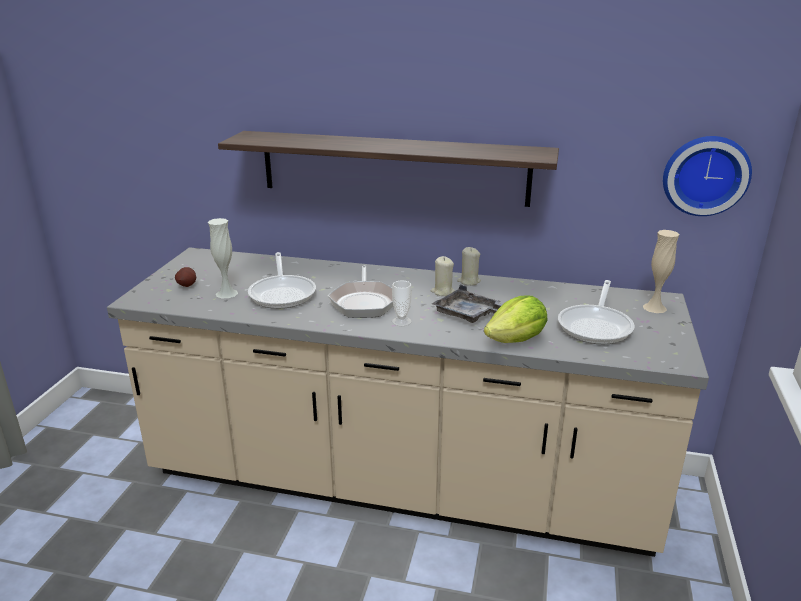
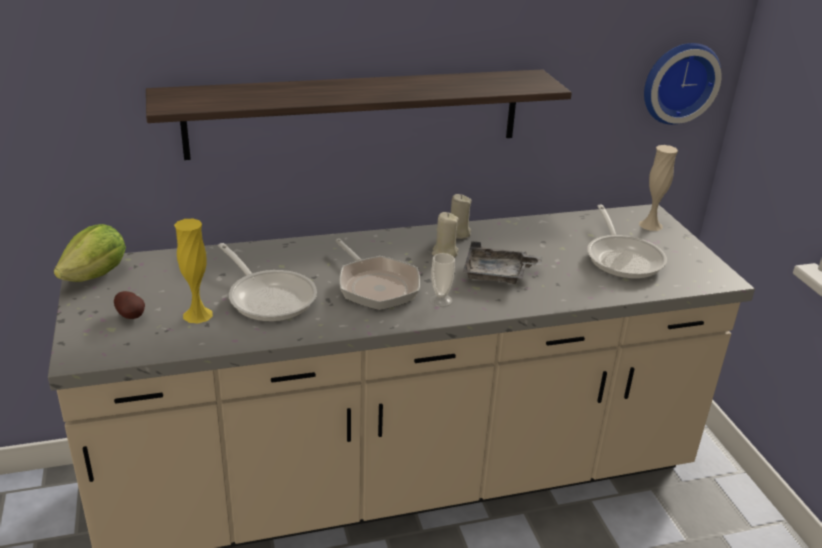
camera: 30 degrees left, 5 degrees up
(226, 293) = (198, 315): white vase -> yellow vase
(516, 340) = (571, 293): lettuce -> lettuce (96, 275)

